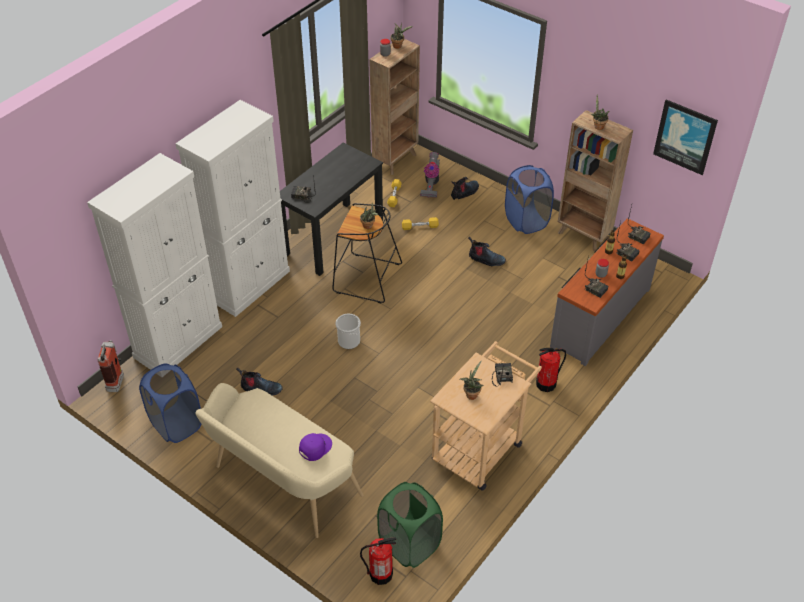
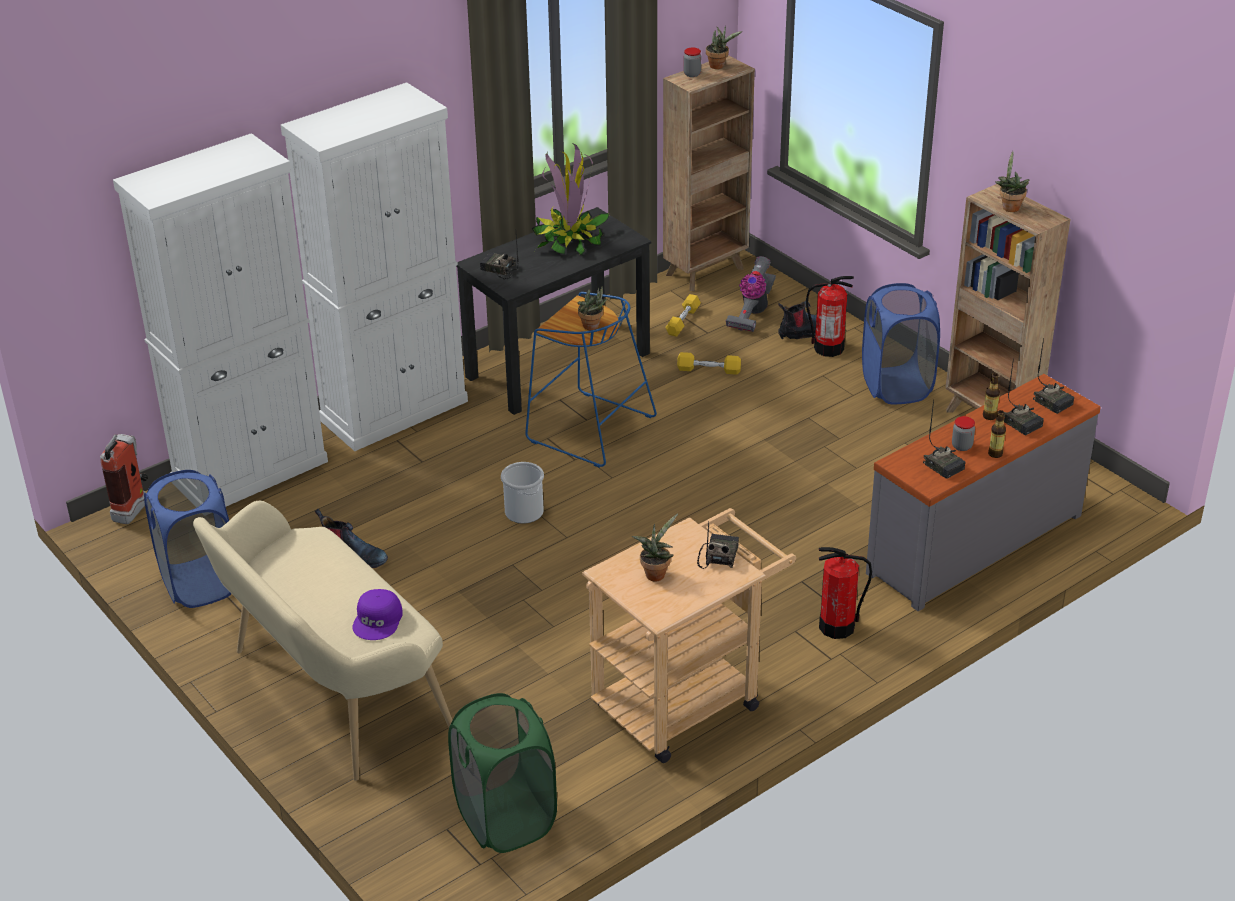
camera: 15 degrees right, 10 degrees down
(315, 447) = (378, 620): purple cap -> purple cap turned 135 degrees clockwise
(335, 168) = (569, 240): none -> potted plant
(366, 278) = (588, 429): black stool -> blue stool
(380, 574) = (439, 852): fire extinguisher -> fire extinguisher (828, 348)
(486, 260) = (803, 431): boot -> none
(685, 136) = (1151, 231): picture -> none

